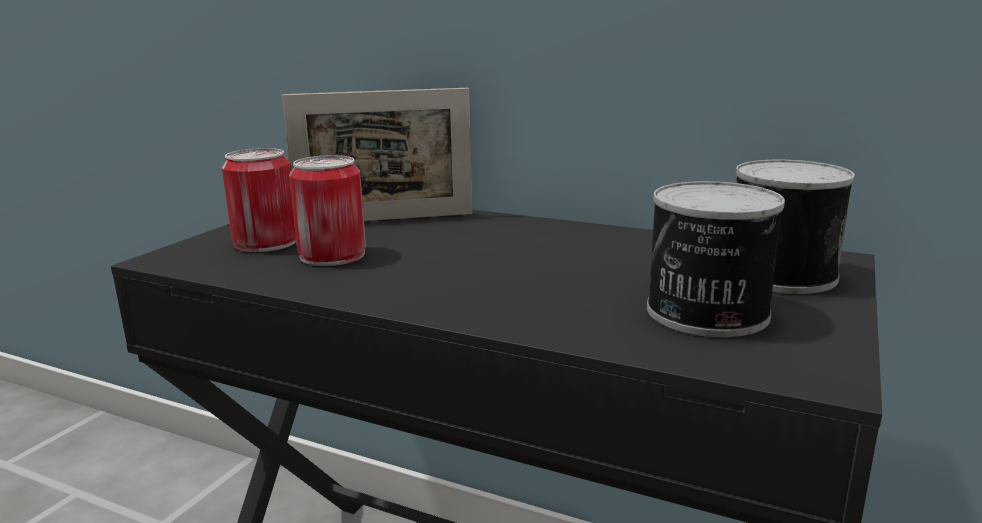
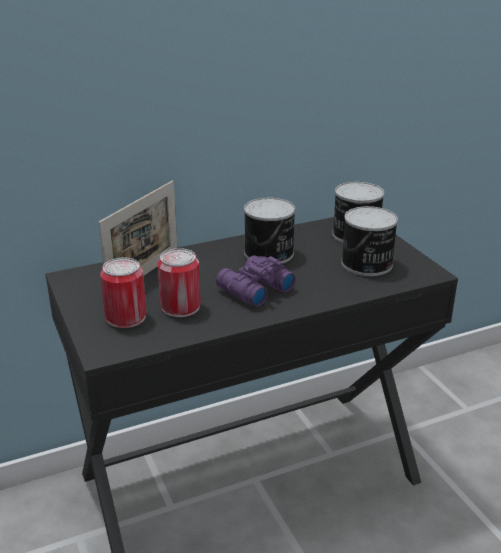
camera: 50 degrees left, 10 degrees up
(451, 273) = (253, 289): none -> purple binoculars
(577, 249) = (270, 254): none -> can

